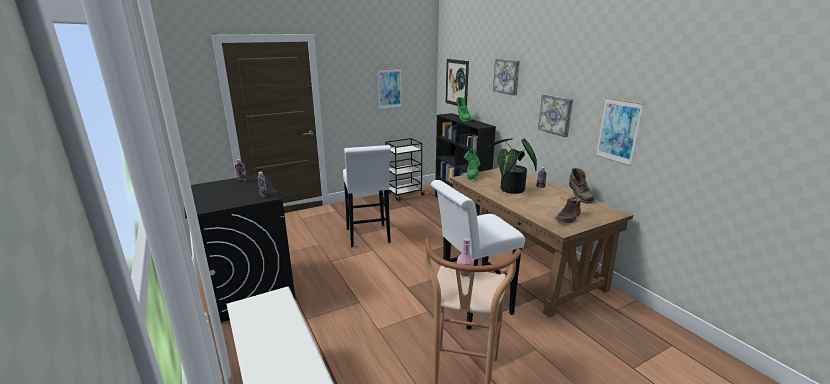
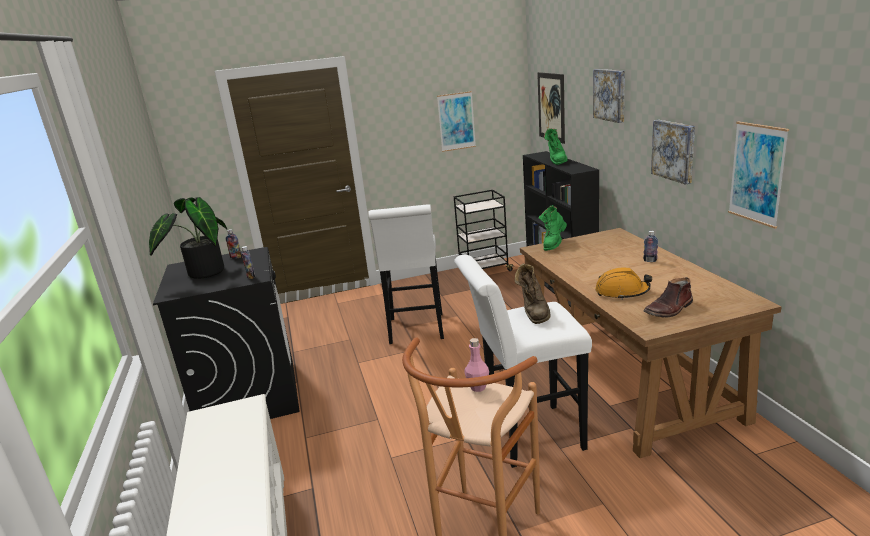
camera: 15 degrees right, 0 degrees up
(509, 190) = (599, 266): potted plant -> potted plant (201, 273)
(533, 207) = (622, 292): none -> orange hard hat
(578, 197) = (703, 278): brown boot -> brown boot (534, 312)

